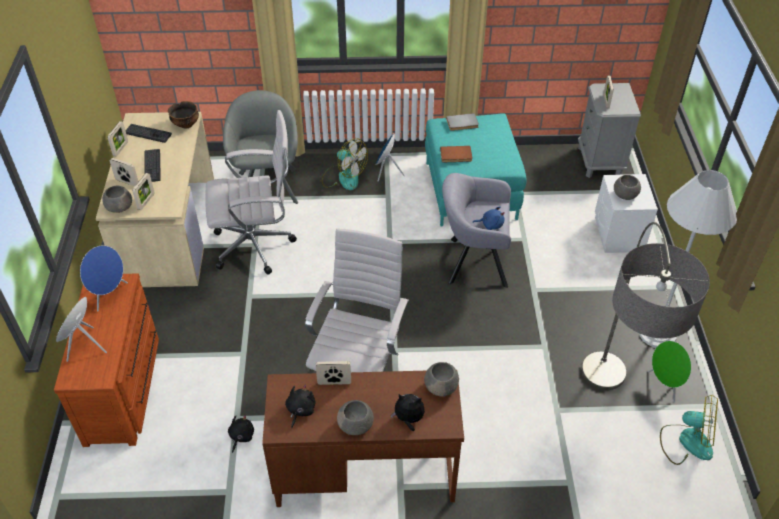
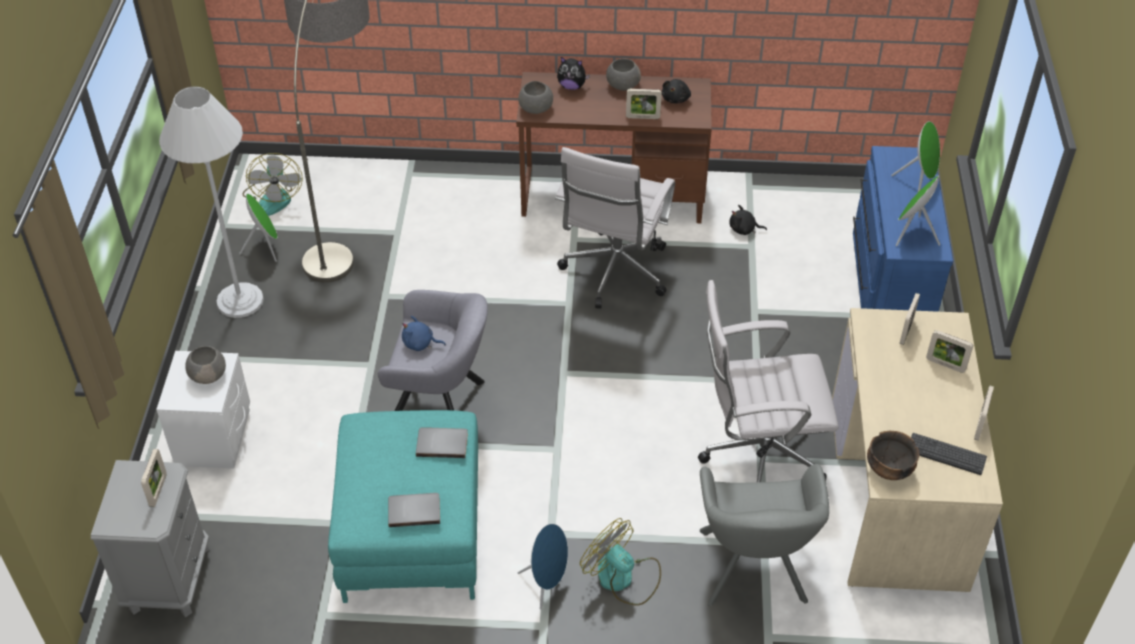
camera: 175 degrees left, 0 degrees up
(109, 295) = (912, 234): blue speaker -> green speaker
(119, 207) = (941, 326): grey bowl -> none
(125, 387) = (887, 283): brown dresser -> blue dresser
(152, 166) = (917, 391): keyboard -> none
(241, 436) = (744, 229): black plush toy -> black plush toy turned 75 degrees clockwise
(456, 156) = (442, 443): brown book -> grey book
(686, 441) = (273, 197): fan -> fan turned 120 degrees counterclockwise

